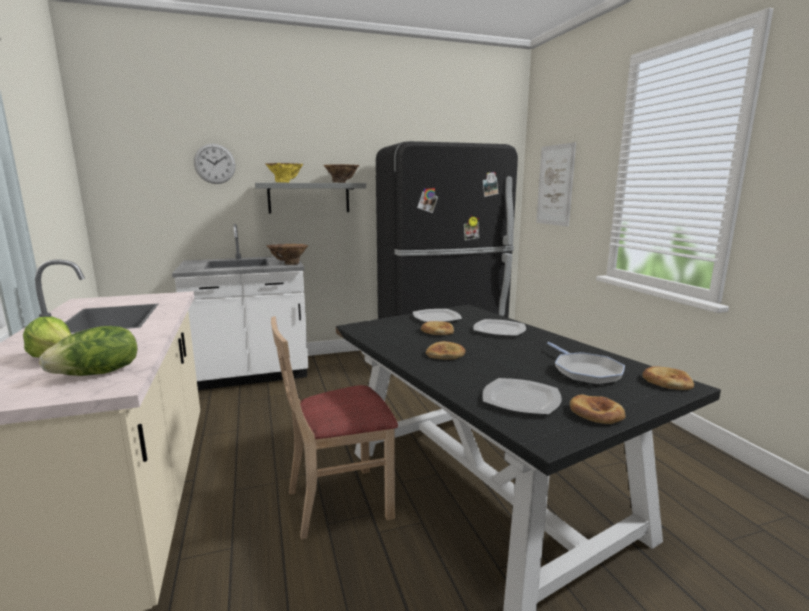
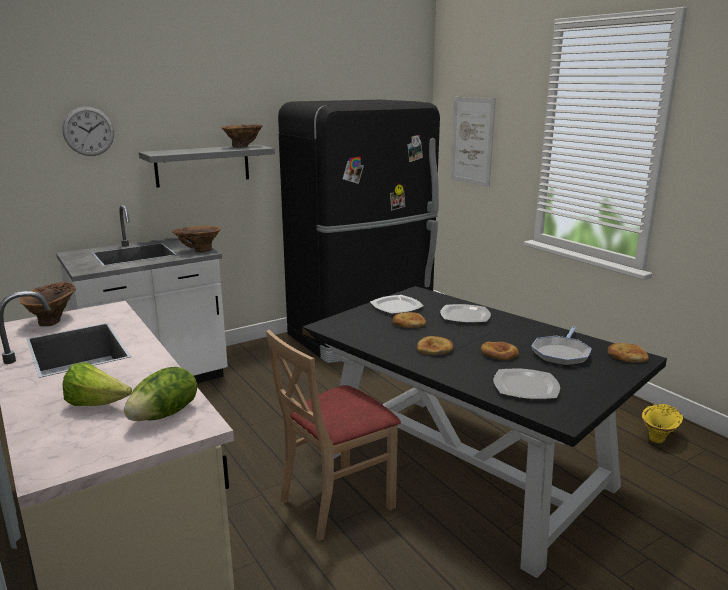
camera: 15 degrees left, 5 degrees up
(121, 299) = (54, 321): none -> brown vase
(286, 182) = (182, 152): yellow vase -> yellow vase (659, 437)
(585, 371) = (561, 353): frying pan -> frying pan turned 60 degrees clockwise
(596, 413) = (588, 391): bread -> bread (499, 353)

